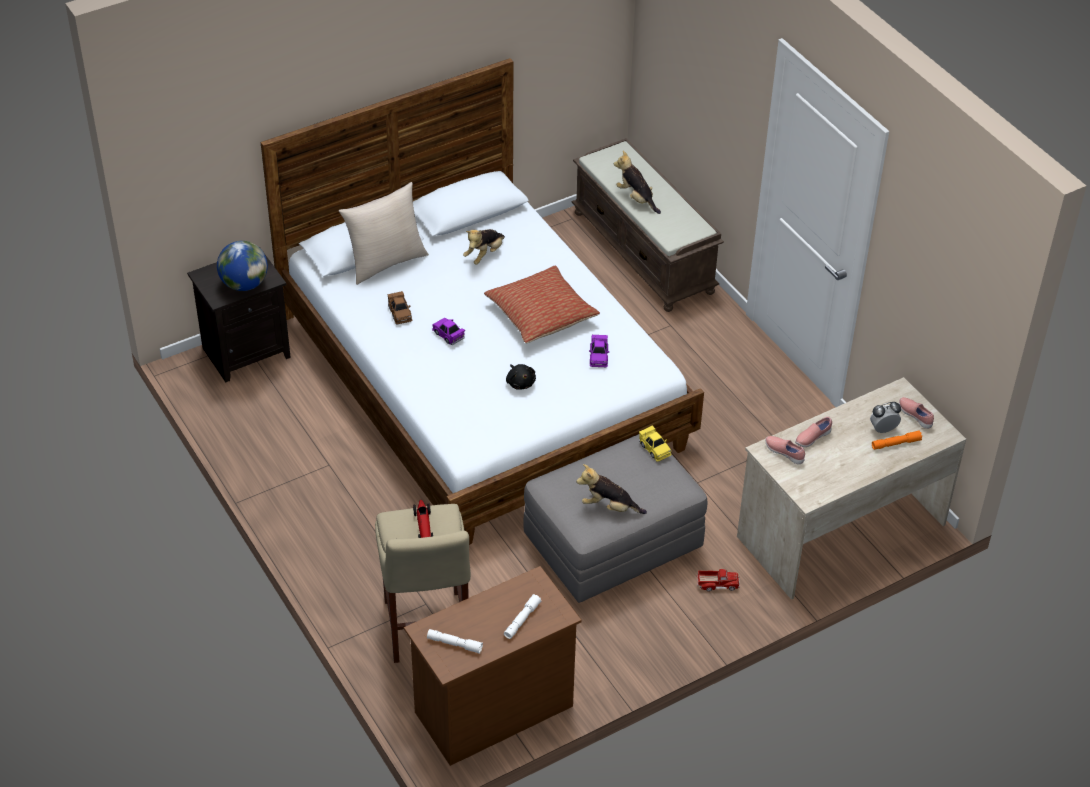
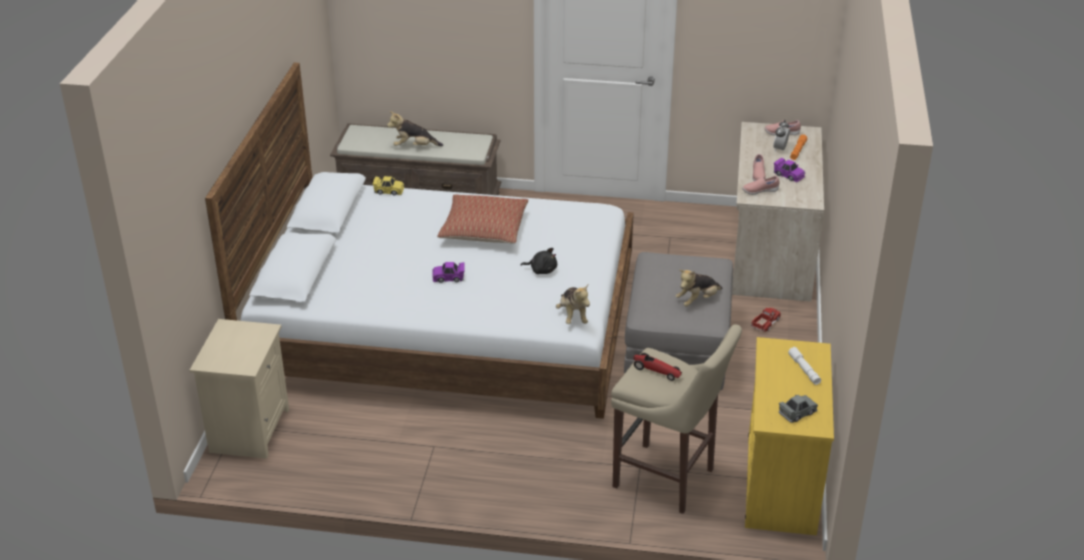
camera: 50 degrees left, 10 degrees down
(244, 284) = (251, 346): globe -> none
(247, 351) = (248, 429): black nightstand -> beige nightstand
(386, 262) = (327, 270): beige pillow -> none
(400, 313) = (393, 289): brown toy car -> none
(454, 644) = (797, 413): white flashlight -> grey toy car
(484, 254) = (386, 224): plush toy -> plush toy (573, 316)
(493, 709) = (780, 485): brown dresser -> yellow dresser
(598, 356) = (559, 226): purple toy car -> purple toy car (788, 175)
(654, 449) = (664, 255): yellow toy car -> yellow toy car (389, 191)

